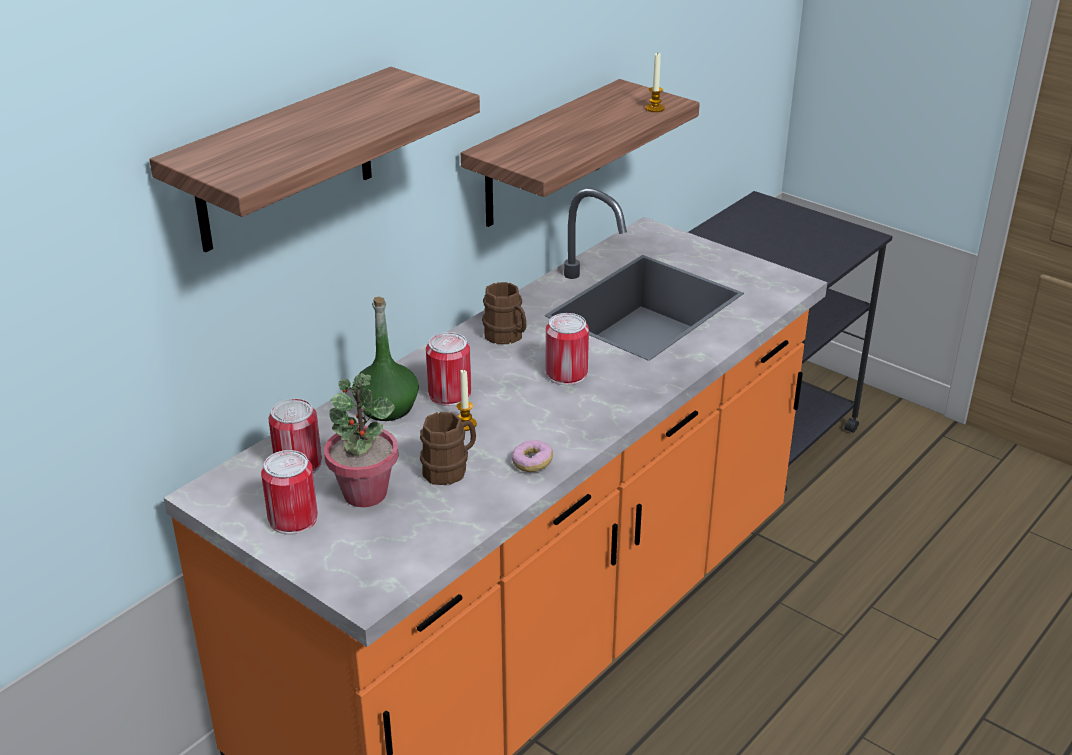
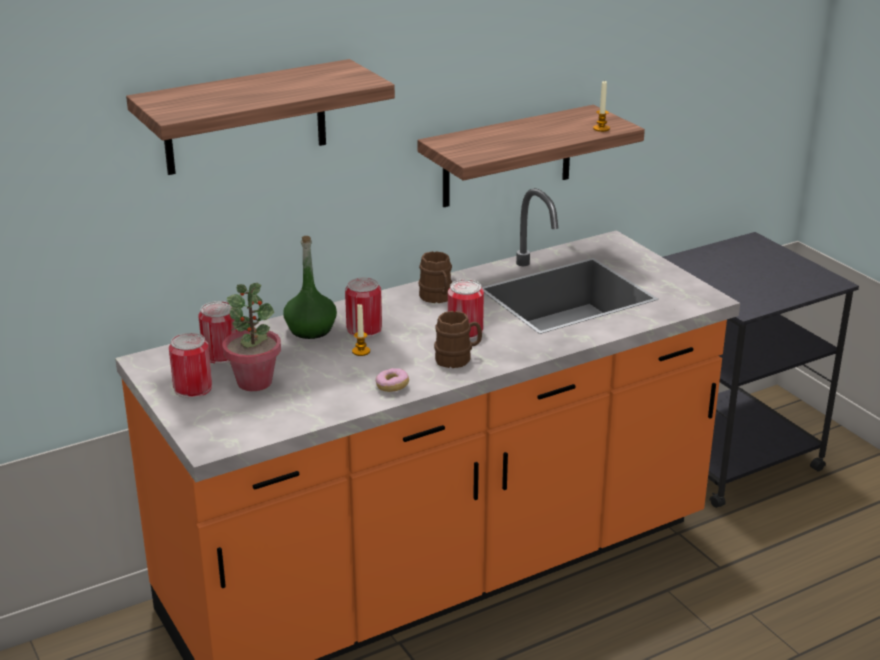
camera: 20 degrees right, 5 degrees down
(450, 469) = (328, 378): brown mug -> brown mug (458, 358)

